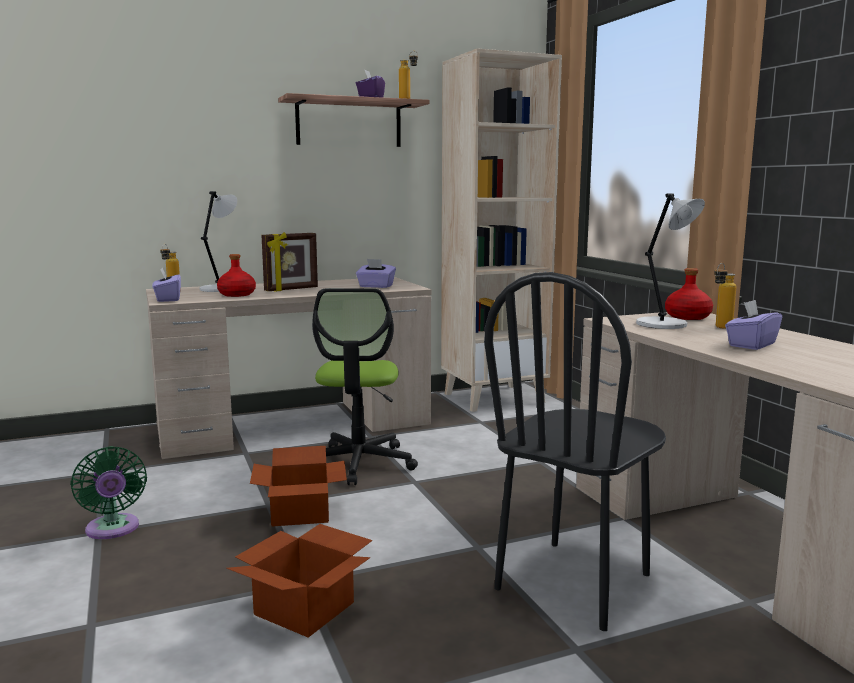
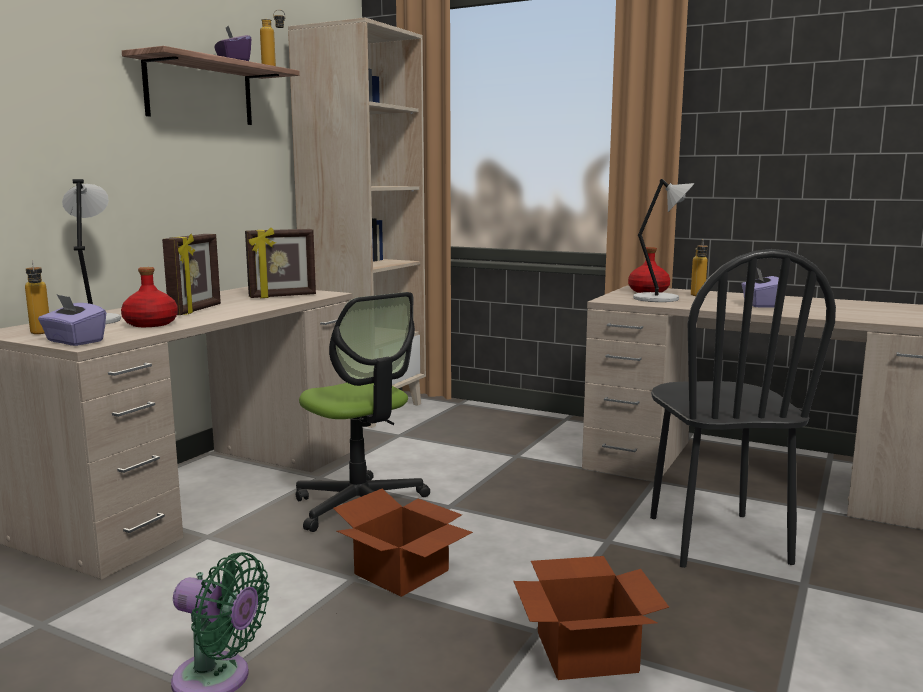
camera: 40 degrees left, 0 degrees up
(376, 286) = (283, 296): purple tissue box -> picture frame

